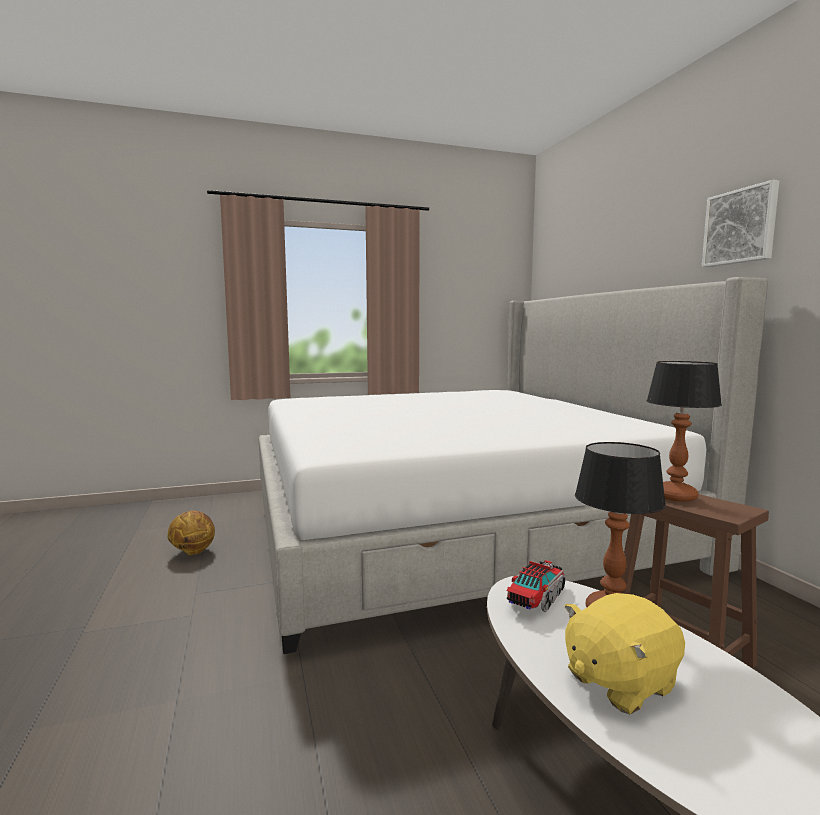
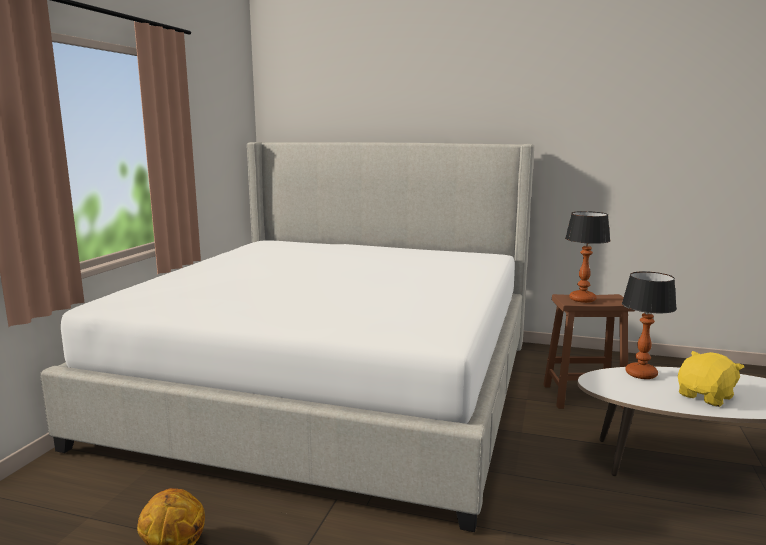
camera: 55 degrees left, 5 degrees up
(536, 597) = (612, 384): toy truck -> none
(618, 681) = (706, 396): yellow plush toy -> yellow plush toy turned 135 degrees counterclockwise
(740, 227) = (506, 104): picture -> none

